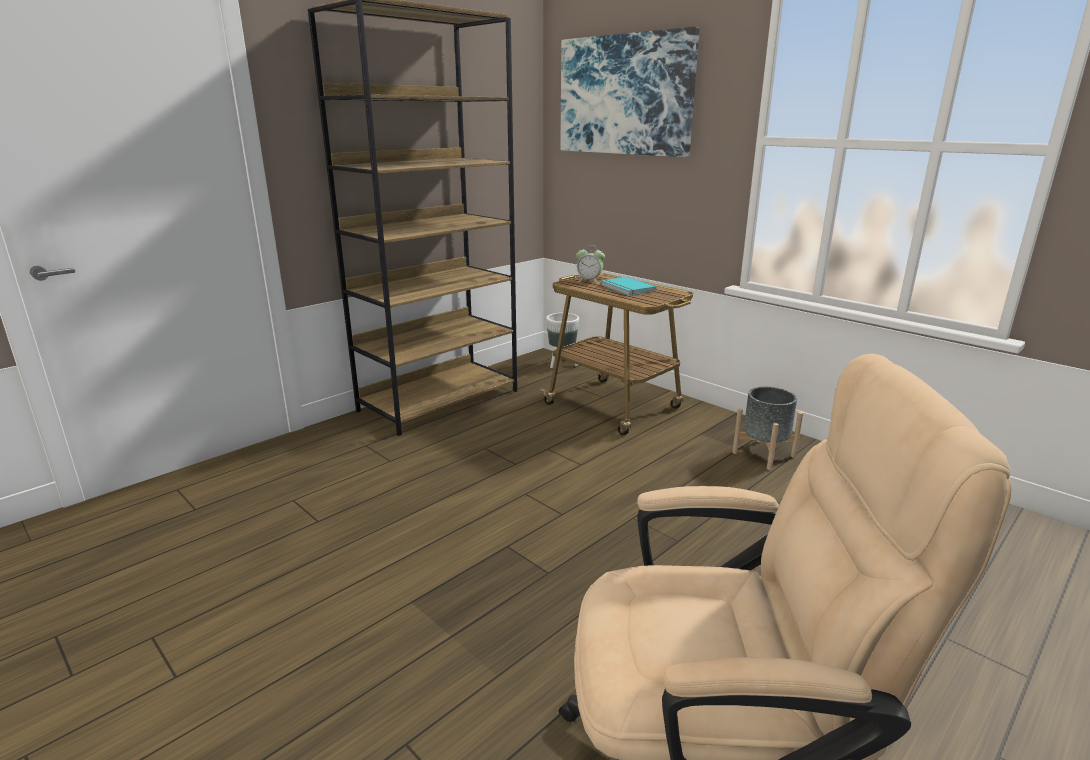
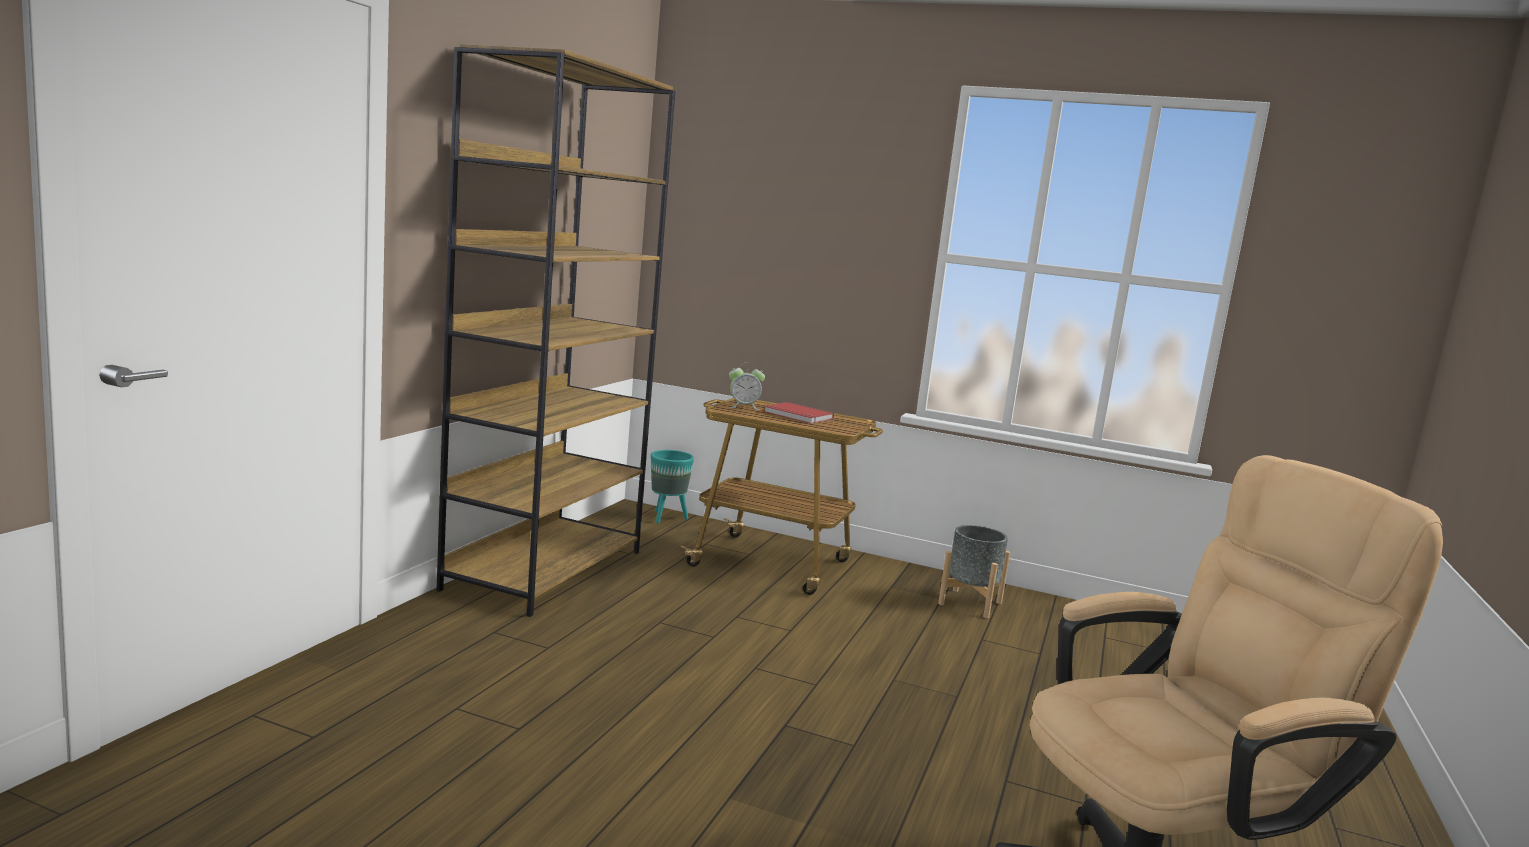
camera: 25 degrees left, 10 degrees down
(562, 364) = (667, 518): white planter -> turquoise planter
(624, 95) = (770, 191): picture -> none
(626, 288) = (797, 416): turquoise book -> red book

